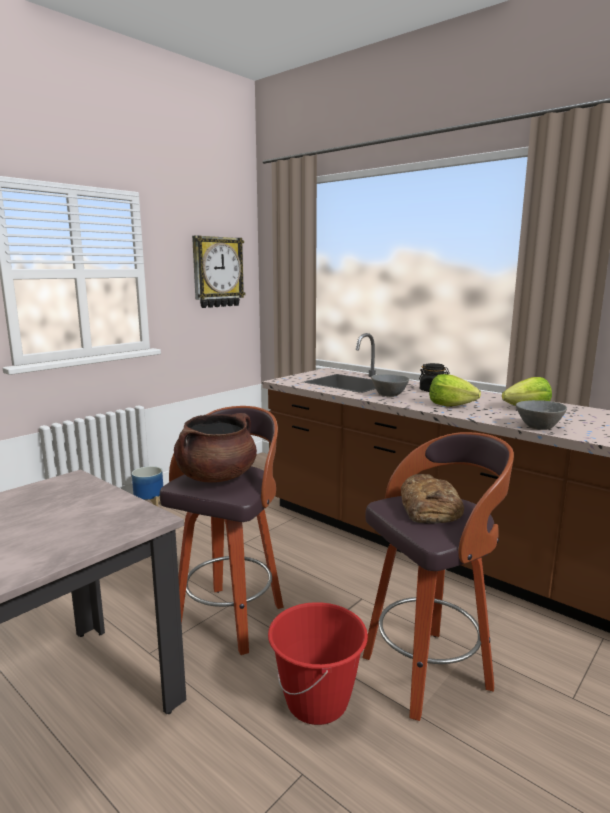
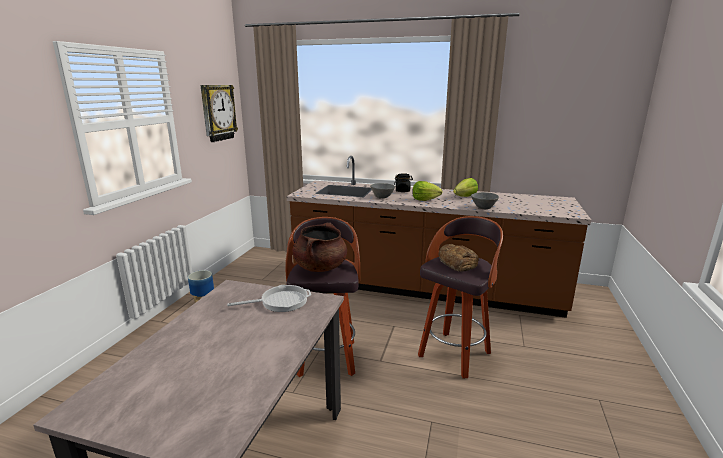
camera: 25 degrees left, 5 degrees up
(97, 508) = (280, 302): none -> frying pan
(317, 701) = (412, 386): red bucket -> none

